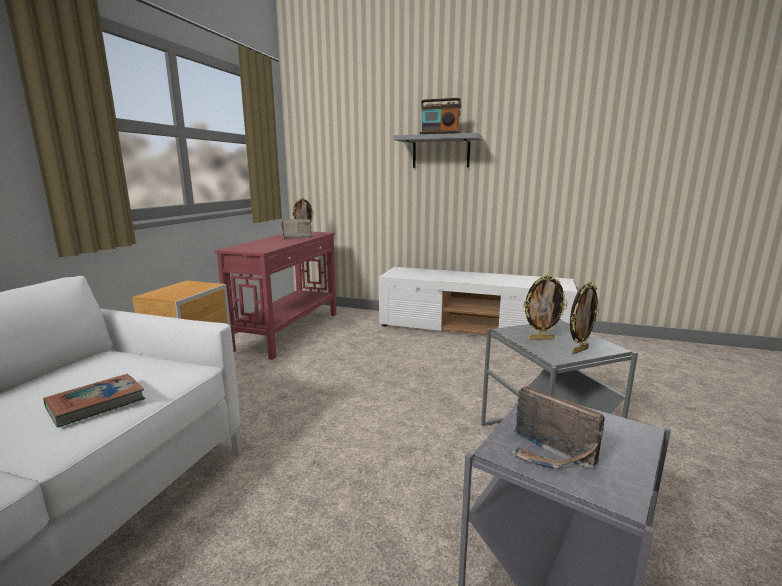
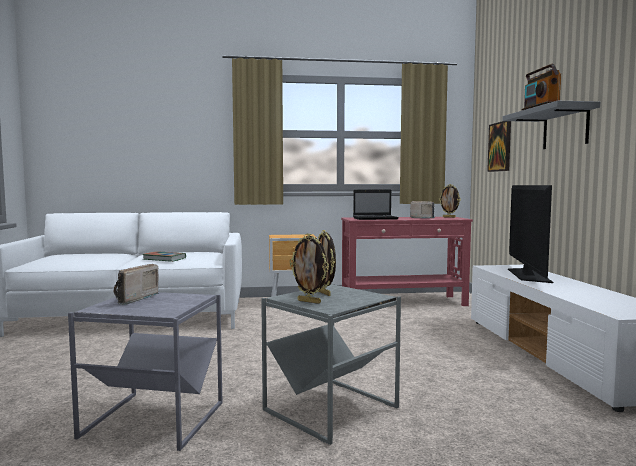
camera: 65 degrees right, 10 degrees down
(267, 245) = (376, 218): none -> laptop
(343, 160) = (500, 147): none -> picture
(435, 275) = (527, 275): none -> television

